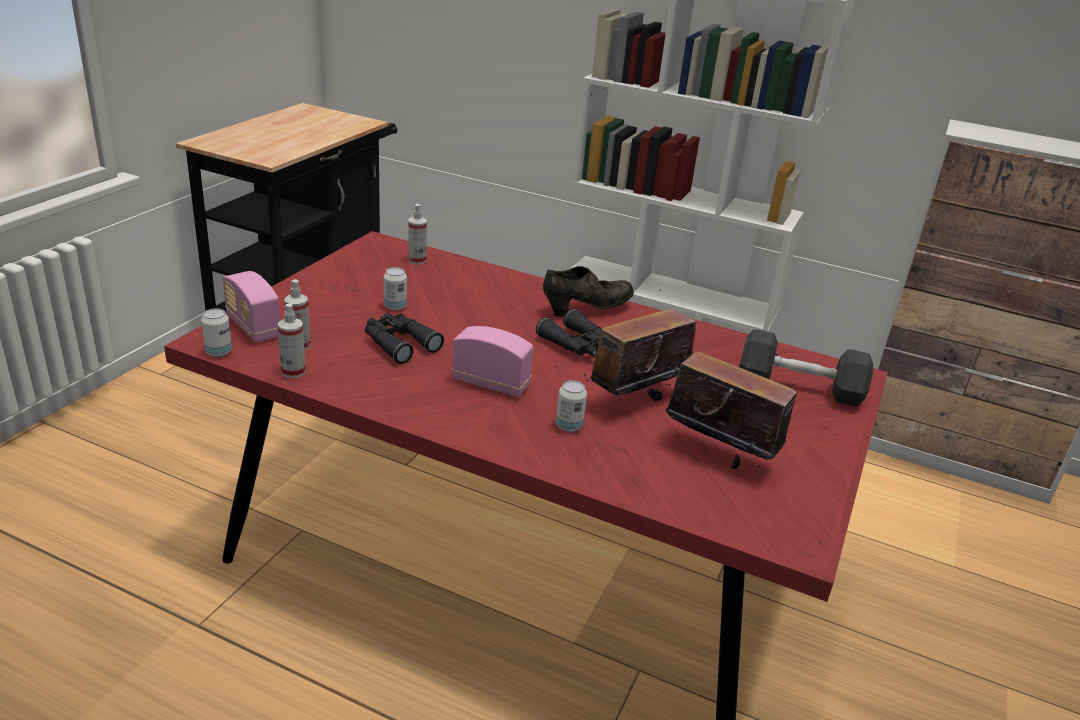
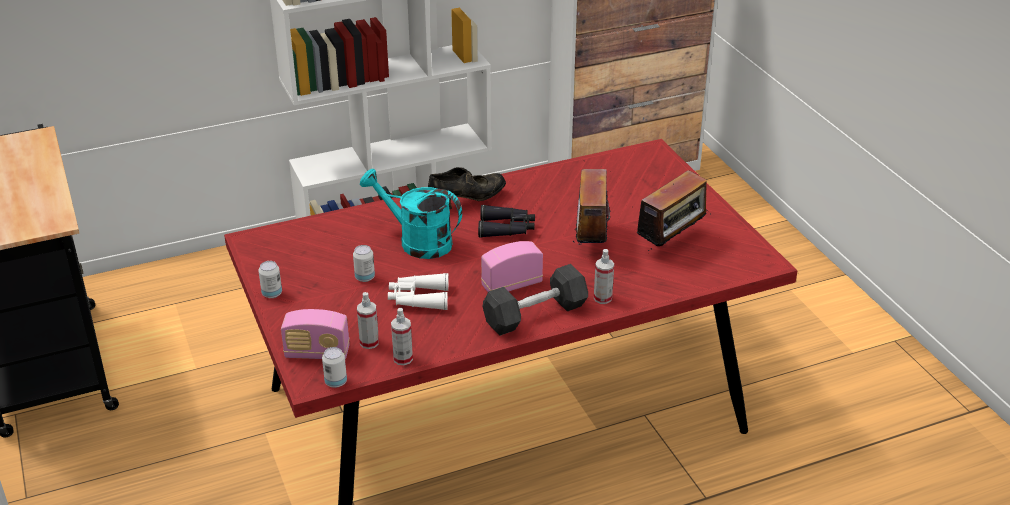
camera: 45 degrees left, 5 degrees up
(399, 343) = (418, 298): black binoculars -> white binoculars
(417, 260) = (305, 236): spray bottle -> spray bottle (602, 298)
(485, 309) = (417, 241): none -> turquoise watering can
(569, 426) = (589, 279): can -> can (272, 294)
(587, 309) = (468, 201): black shoe -> black shoe turned 45 degrees clockwise
(719, 455) = (671, 243): radio -> radio turned 150 degrees clockwise
(799, 387) = (642, 177): grey dumbbell -> grey dumbbell (535, 314)

